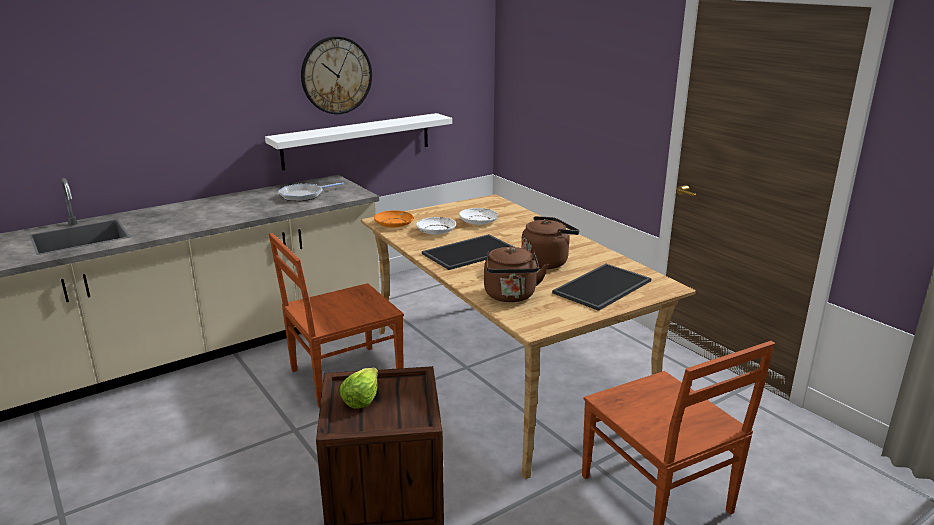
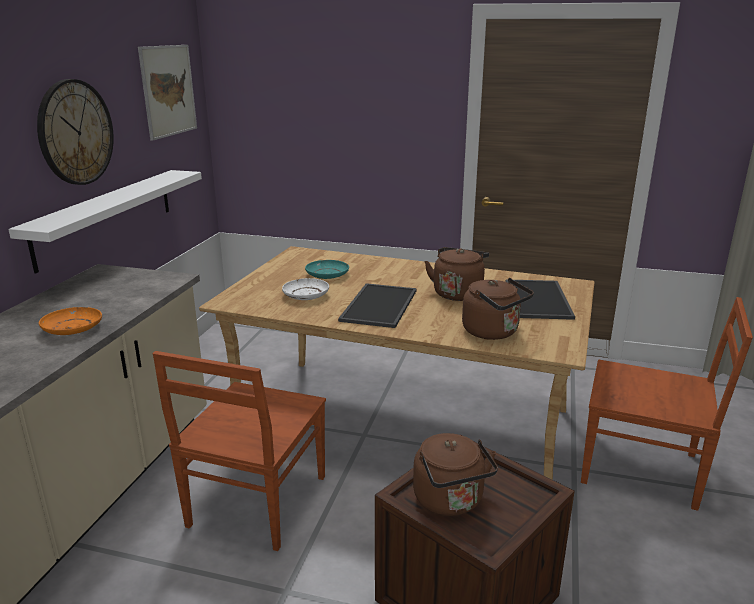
camera: 40 degrees left, 0 degrees up
(304, 195) = (103, 297): frying pan -> none
(361, 399) = (451, 501): lettuce -> brown kettle
(393, 224) = (248, 301): orange plate -> orange plate (72, 328)
(445, 47) = (168, 90): none -> picture
(478, 221) = (327, 274): white plate -> turquoise plate

